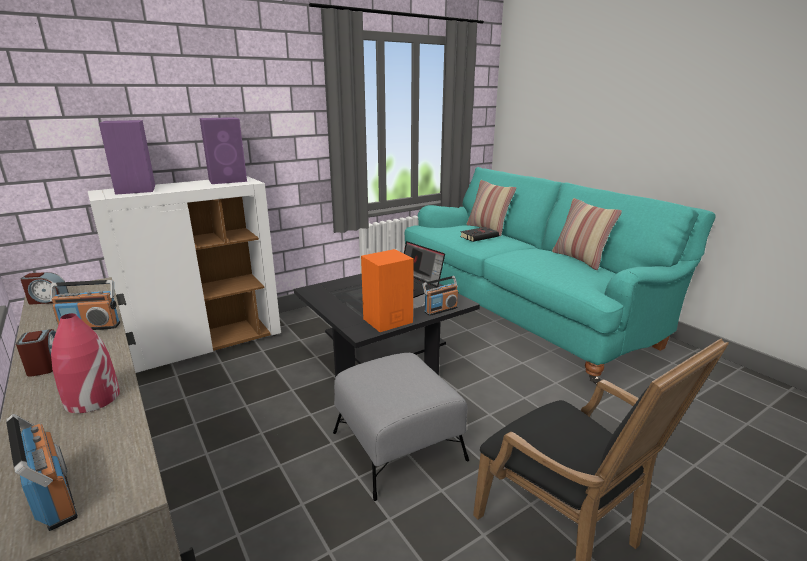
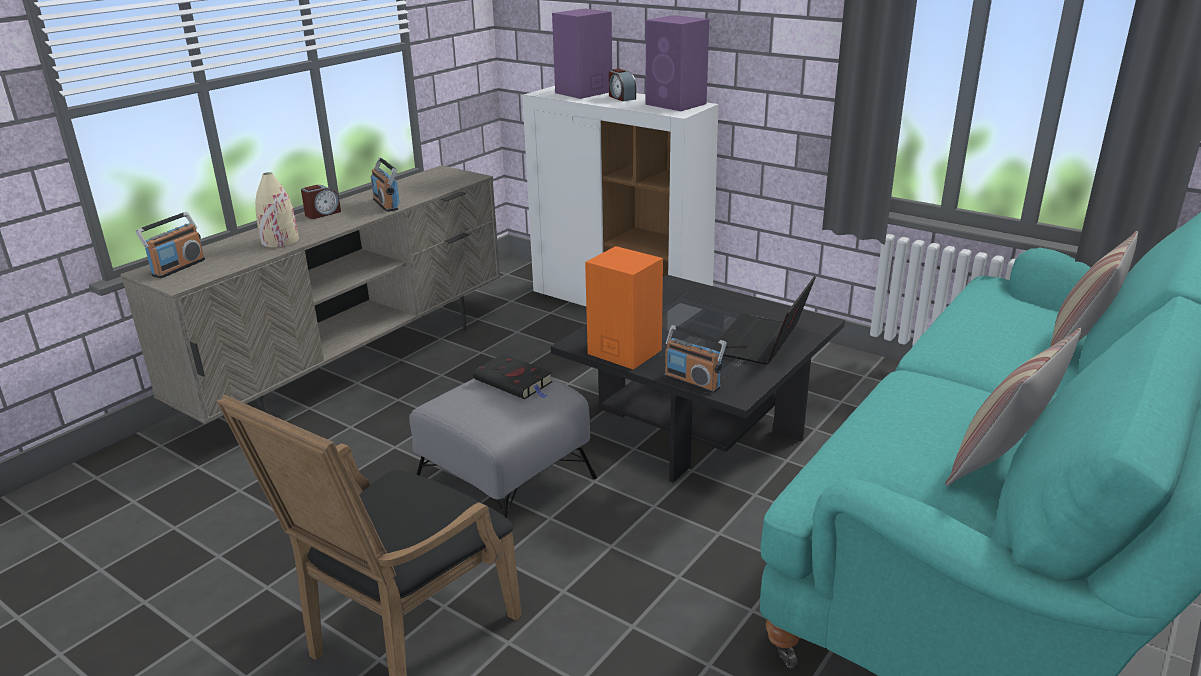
camera: 70 degrees right, 5 degrees up
(48, 300) = (428, 176): alarm clock -> alarm clock (621, 97)
(91, 399) = (280, 241): red vase -> beige vase
(480, 236) = (989, 338): black book -> black book (515, 382)

